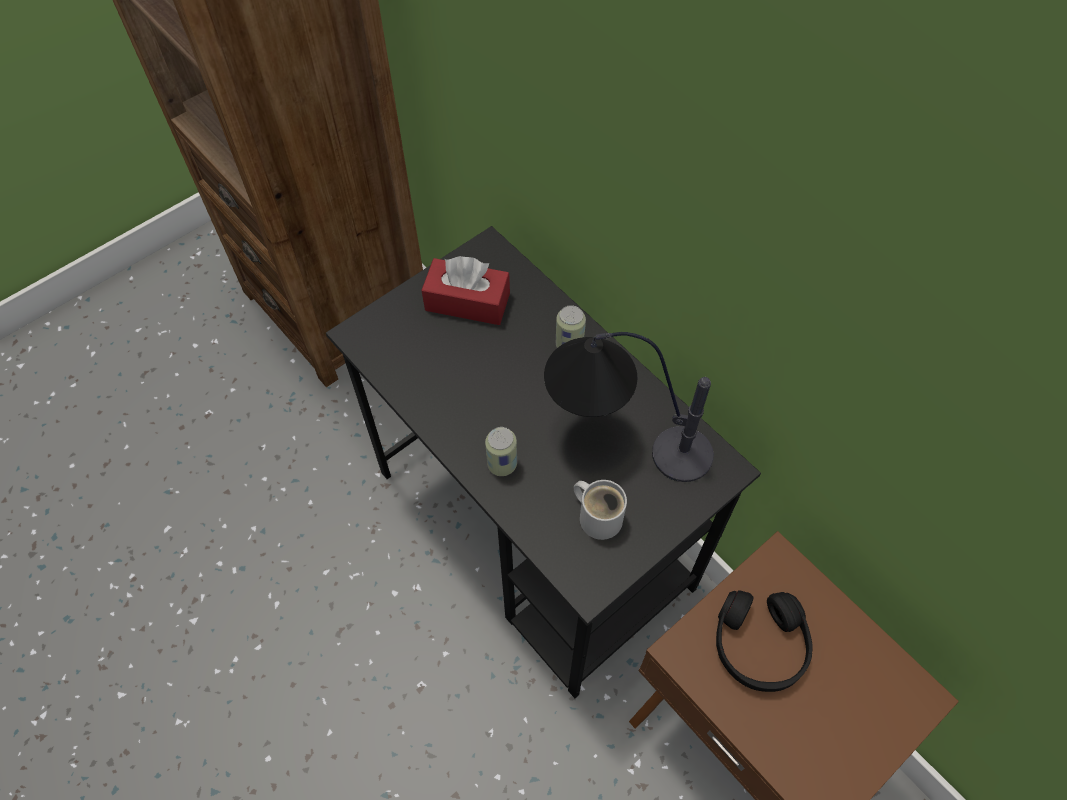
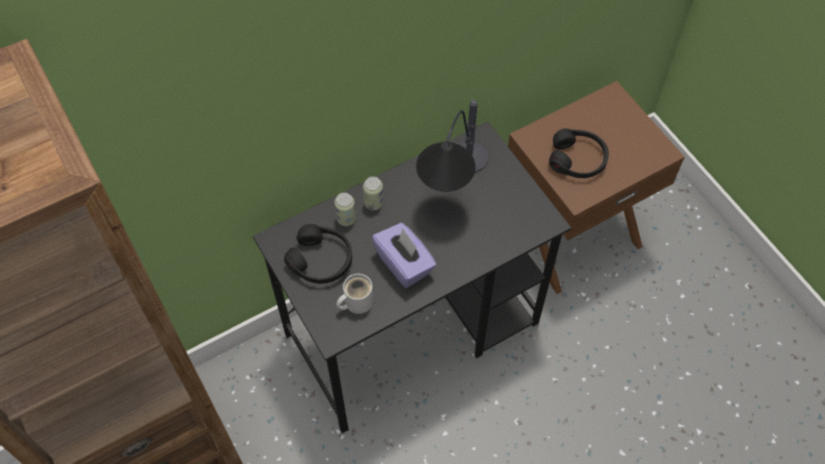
camera: 80 degrees left, 0 degrees up
(467, 302) = (321, 260): red tissue box -> black headphones
(478, 397) = (404, 264): none -> purple tissue box
(502, 464) = (459, 256): can -> can (346, 219)
(598, 515) = (503, 209): white mug -> white mug (355, 301)

